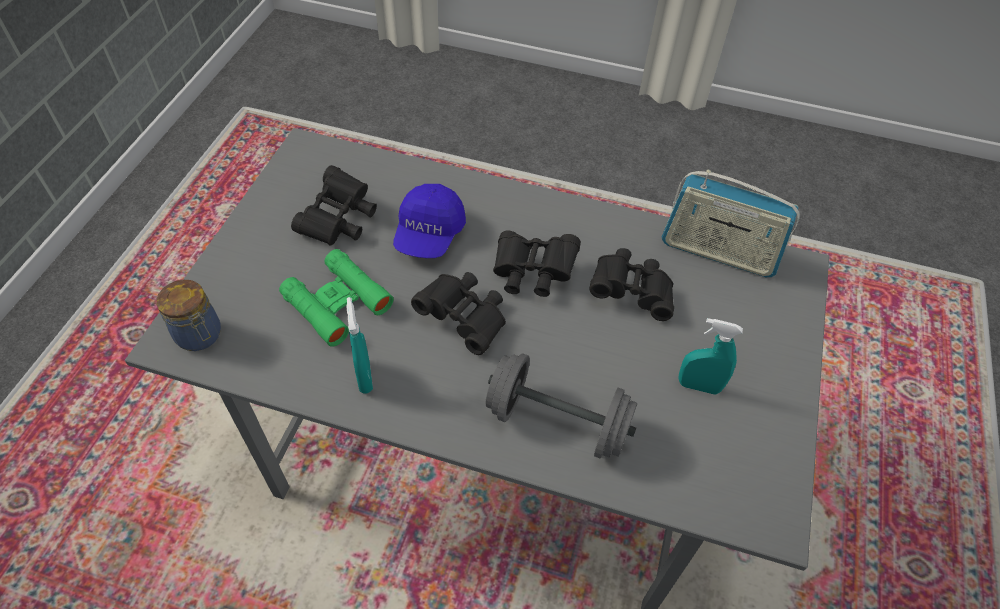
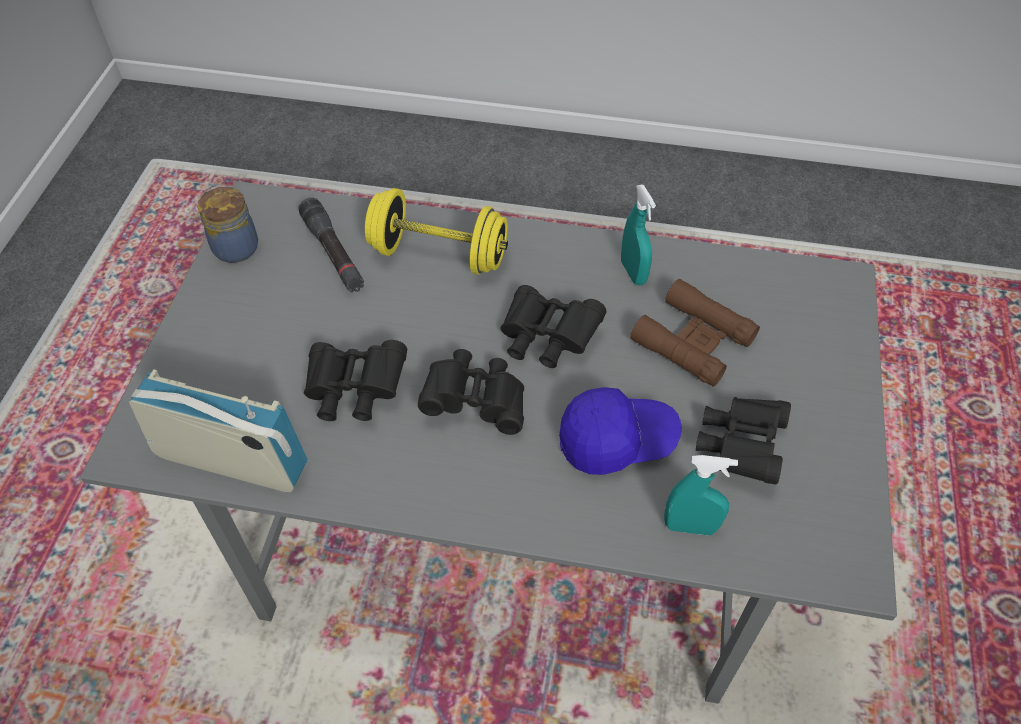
camera: 175 degrees right, 0 degrees up
(200, 336) = (817, 291): jar -> jar (234, 247)
(337, 303) = (693, 340): green binoculars -> brown binoculars
(429, 234) = (616, 440): blue cap -> blue cap turned 75 degrees clockwise
(557, 422) = (438, 254): grey dumbbell -> yellow dumbbell
(668, 437) = (333, 253): none -> black flashlight
(699, 386) = (294, 299): turquoise spray bottle -> turquoise spray bottle (690, 527)

